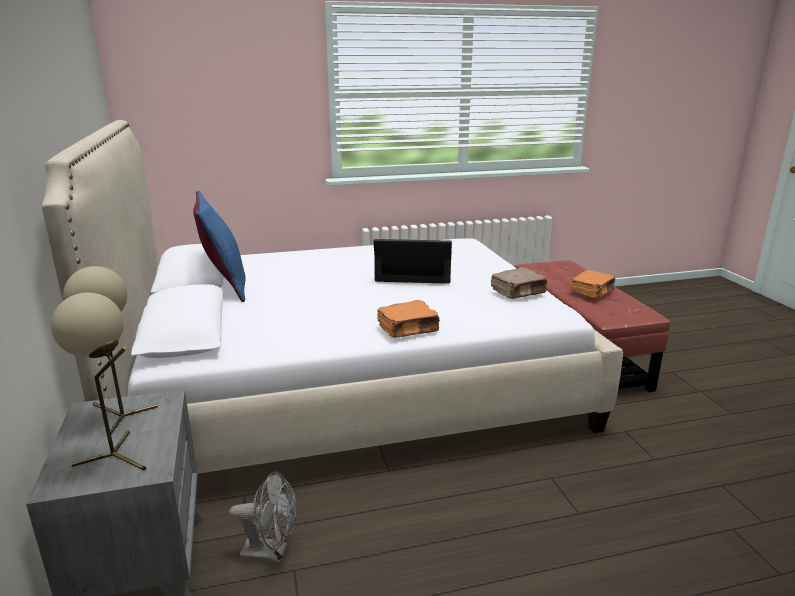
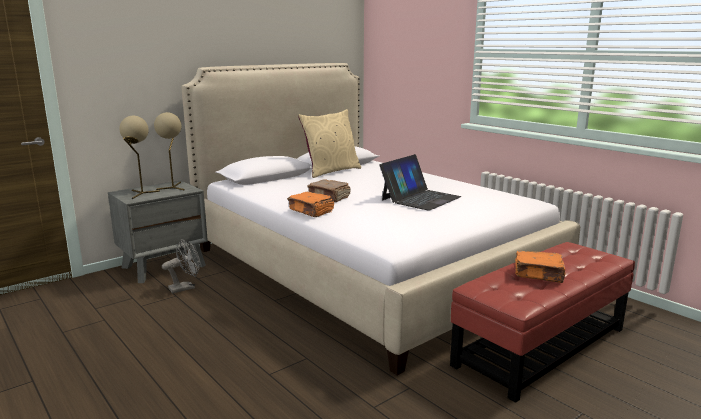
camera: 65 degrees right, 5 degrees down
(225, 287) = (331, 171): blue pillow -> beige pillow
(271, 553) = (186, 287): grey fan -> grey fan turned 105 degrees counterclockwise
(413, 272) = (420, 198): laptop -> laptop turned 60 degrees clockwise
(518, 292) = (420, 227): brown book -> brown book (329, 197)

